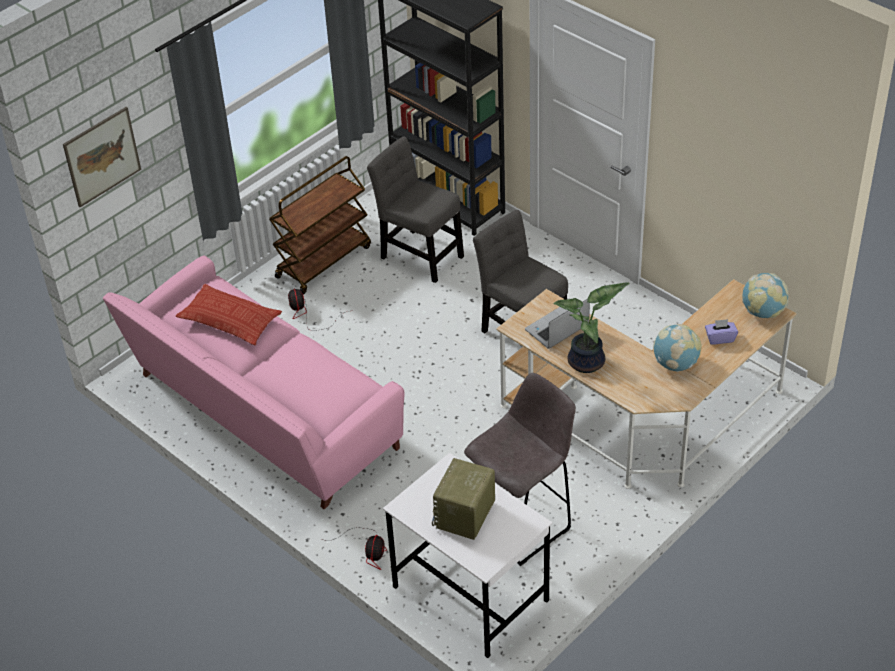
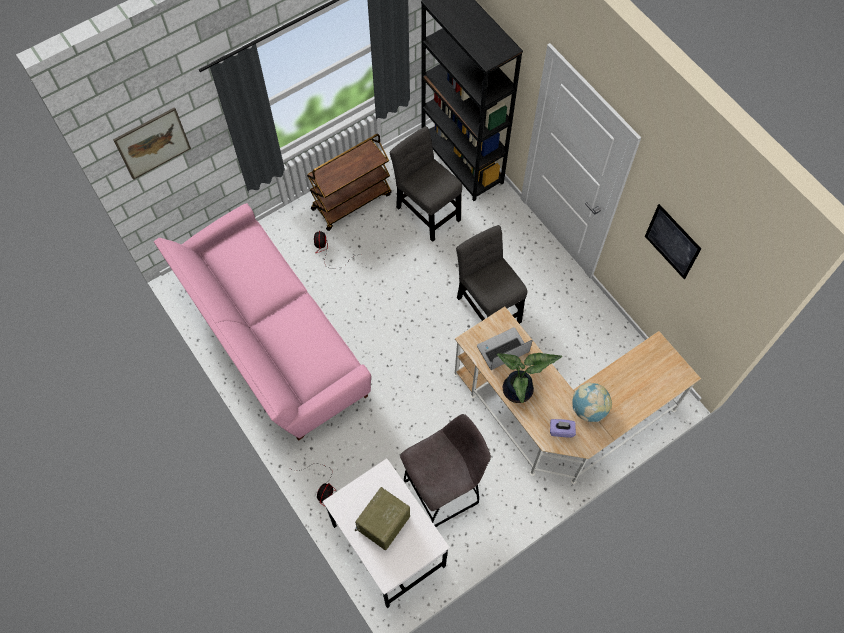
camera: 10 degrees right, 20 degrees up
(230, 320) = (254, 271): pillow -> none
(719, 155) = (672, 241): none -> picture
(720, 338) = (631, 390): purple tissue box -> purple tissue box (561, 430)
(763, 312) = (674, 371): globe -> none

